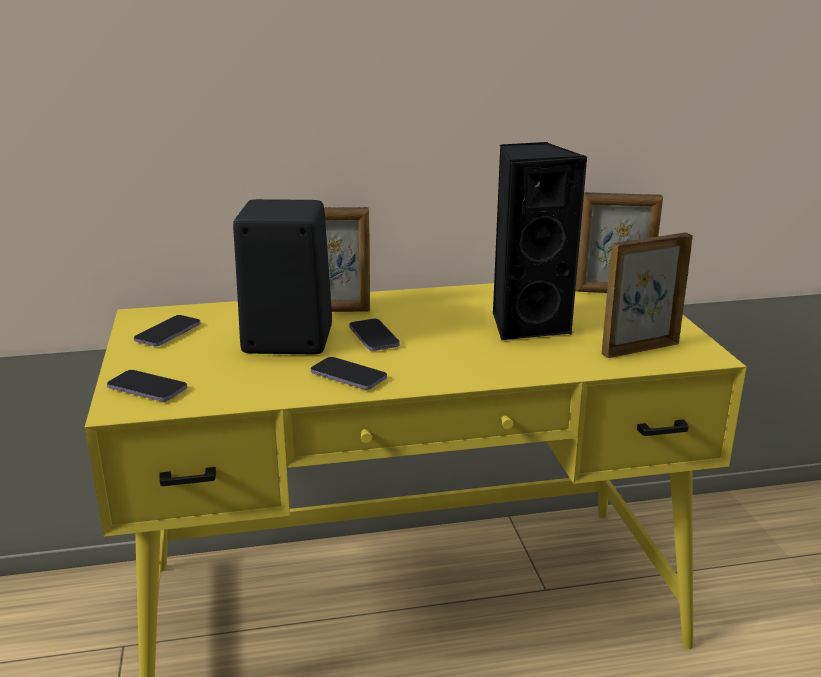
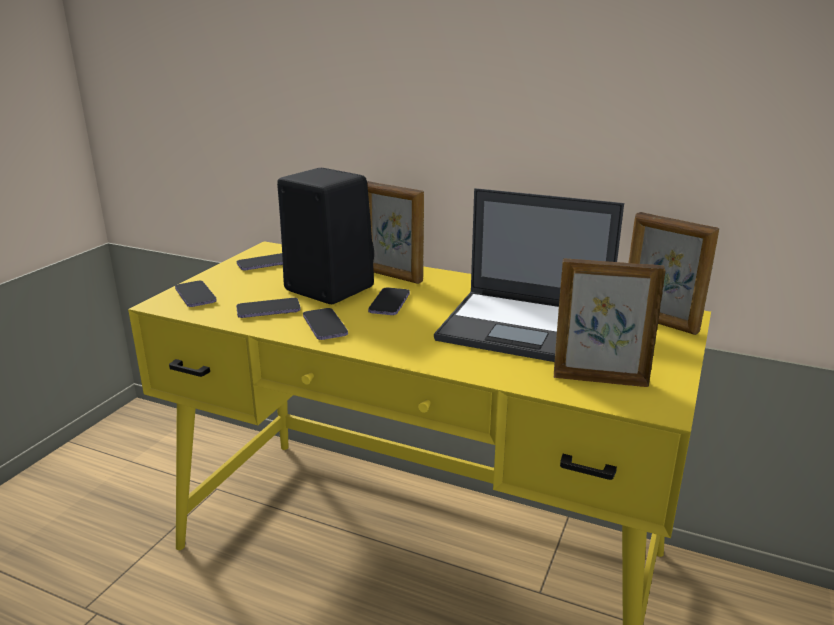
camera: 35 degrees right, 0 degrees up
(262, 378) = (268, 310): none -> phone
(527, 324) = (527, 328): black speaker -> laptop

